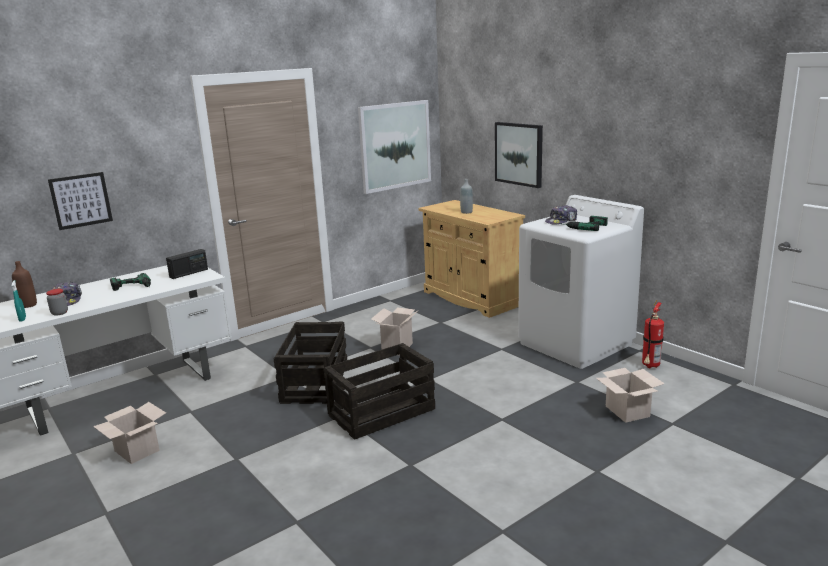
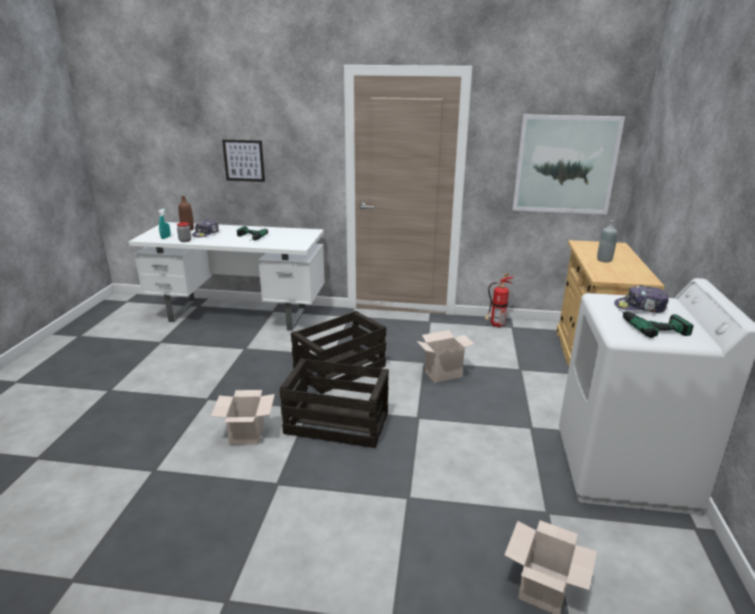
camera: 45 degrees right, 5 degrees up
(135, 450) = (181, 358): cardboard box -> cardboard box (246, 433)
(189, 273) = (296, 239): radio -> none
(519, 154) = (681, 204): picture -> none
(650, 366) = (673, 557): fire extinguisher -> fire extinguisher (495, 325)

